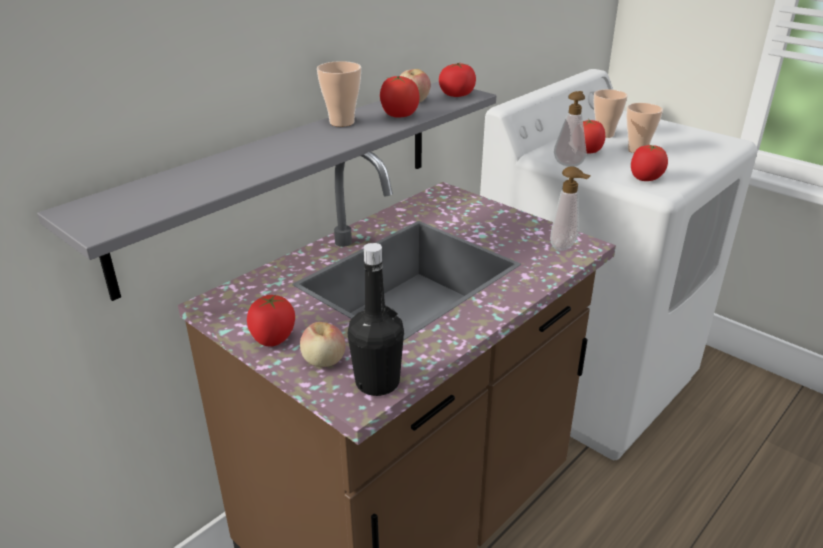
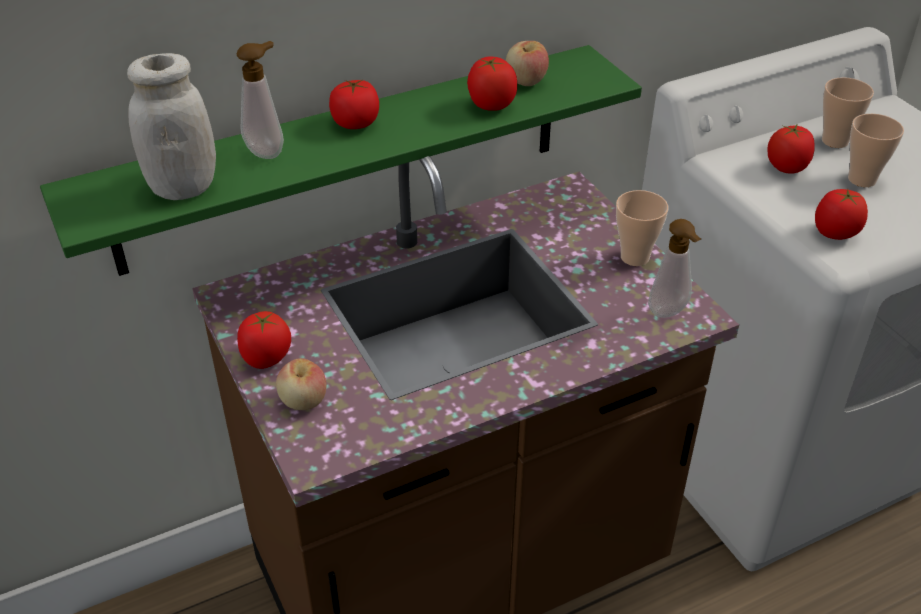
camera: 20 degrees right, 10 degrees up
(180, 193) = (183, 187): none -> white jar
(286, 178) = (344, 159): grey shelf -> green shelf
(342, 122) = (416, 105): cup -> cup (635, 257)
(377, 382) = (344, 443): black bottle -> none
(457, 95) = (589, 78): tomato -> tomato (356, 123)
(569, 163) = (746, 184): soap dispenser -> soap dispenser (268, 151)

